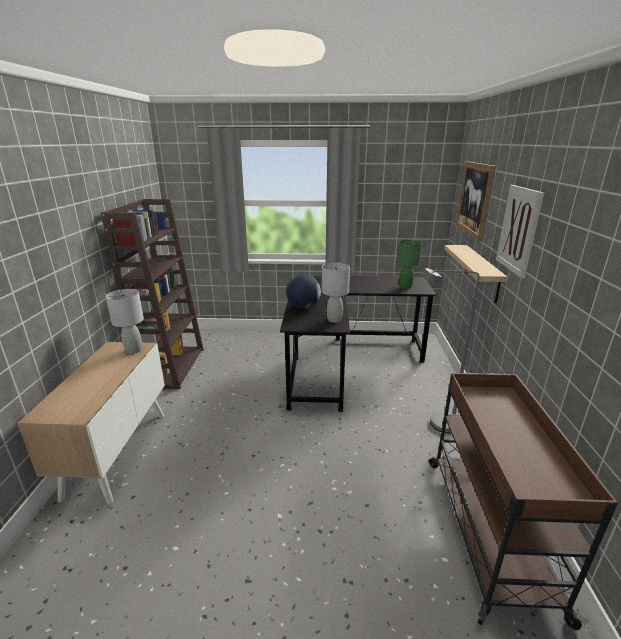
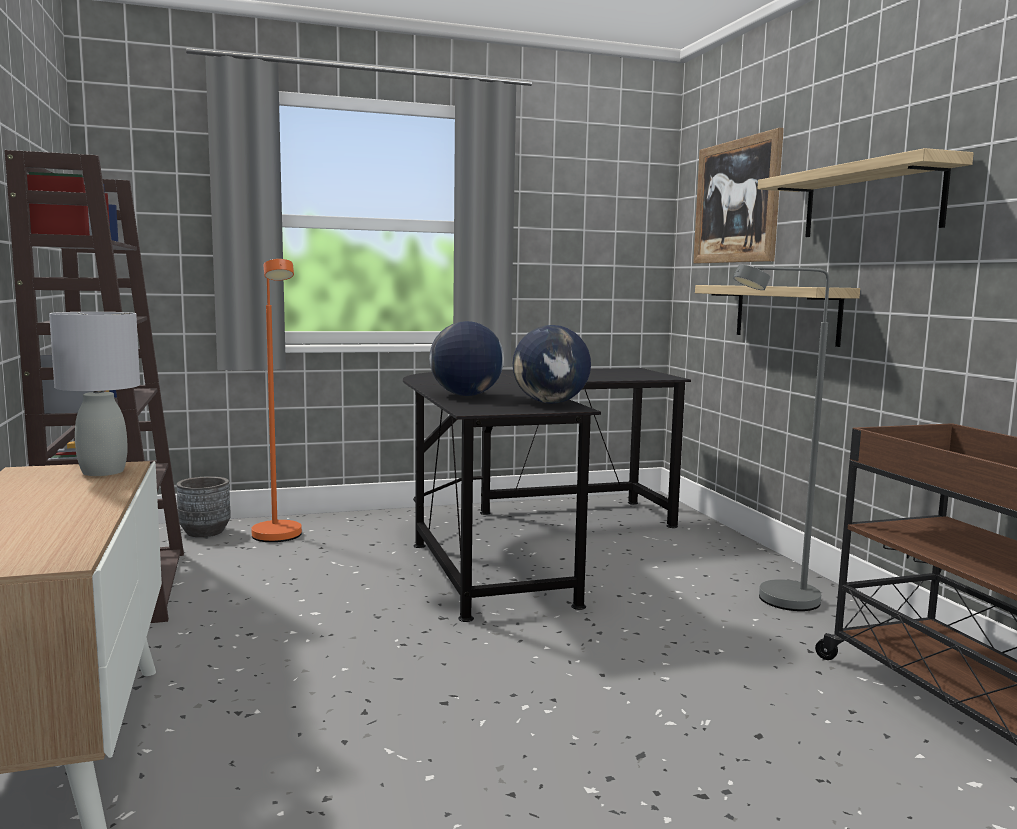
camera: 20 degrees left, 15 degrees down
(217, 337) = (205, 532): none -> grey planter
(243, 345) = (279, 539): none -> orange floor lamp
(334, 320) = (551, 403): grey table lamp -> globe
(405, 287) = (626, 375): green table lamp -> none
(518, 230) = (871, 201): picture -> shelf

